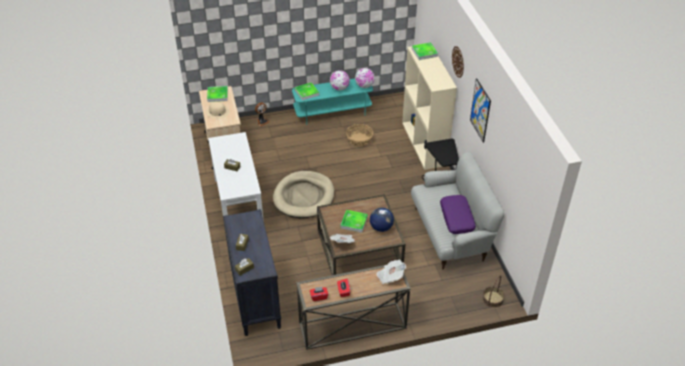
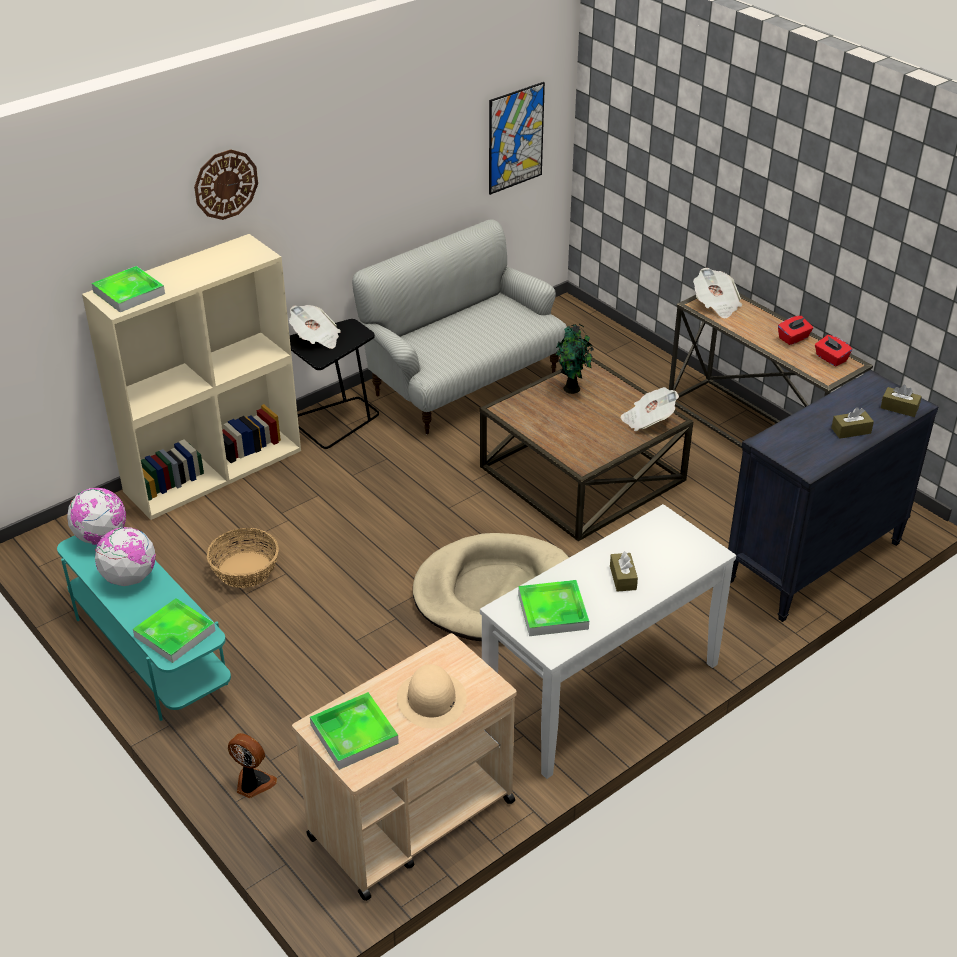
camera: 115 degrees left, 5 degrees down
(354, 222) = (586, 423): tray -> tray (553, 611)
(381, 227) = (572, 389): globe -> potted plant
(447, 148) = (316, 338): none -> newspaper
(457, 218) = (480, 320): purple pillow -> none
(480, 110) = (348, 168): picture -> picture (515, 138)
(492, 299) = (576, 317): basket -> none

